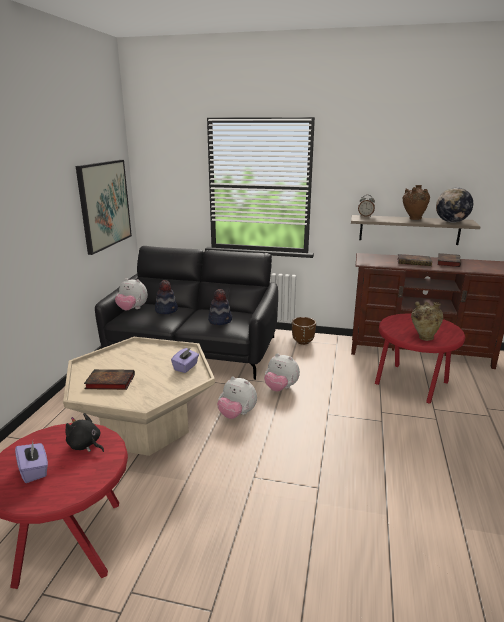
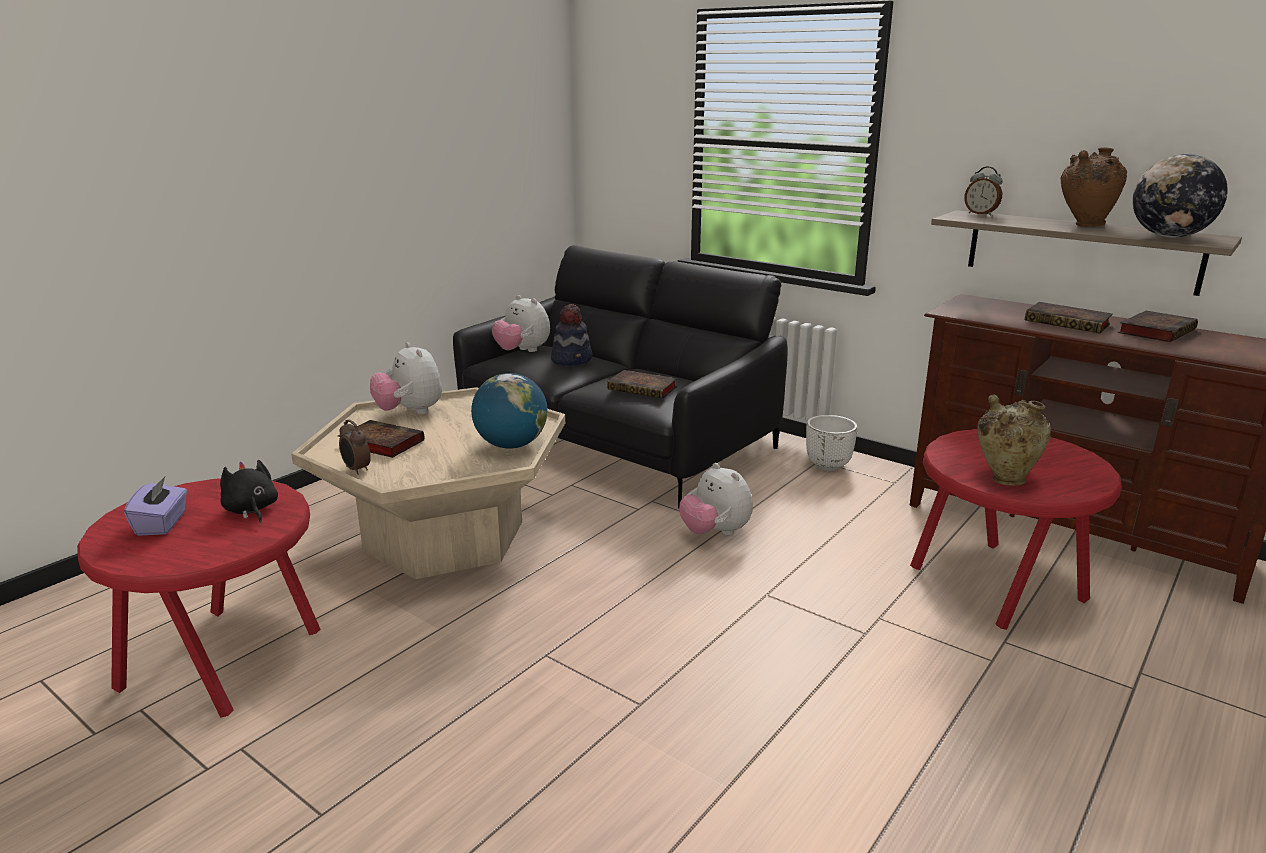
camera: 25 degrees right, 0 degrees up
(104, 205) = (503, 164): picture -> none
(112, 402) = (356, 470): none -> alarm clock
(186, 367) = (511, 445): purple tissue box -> globe
(220, 320) = (644, 388): hat -> book
(237, 414) = (601, 555): plush toy -> plush toy (410, 412)
(303, 342) = (828, 466): brown planter -> white planter

